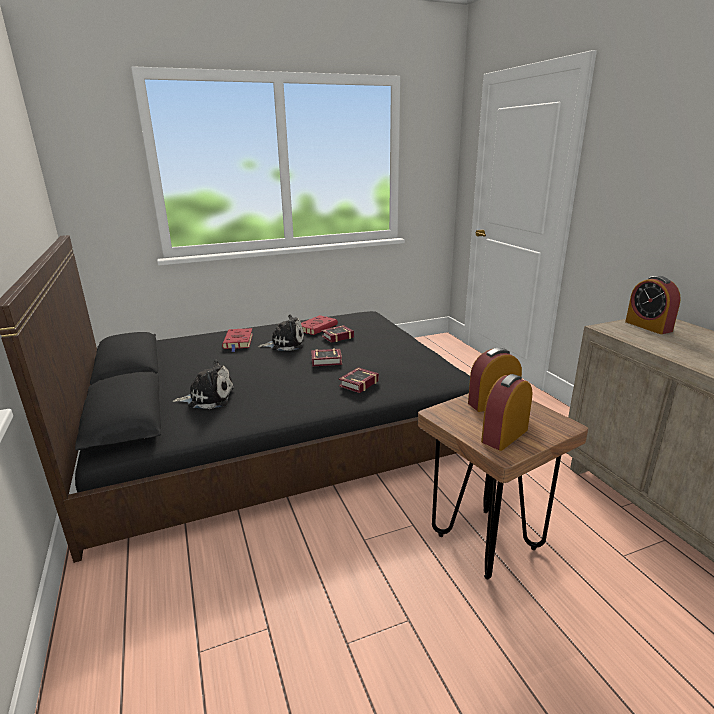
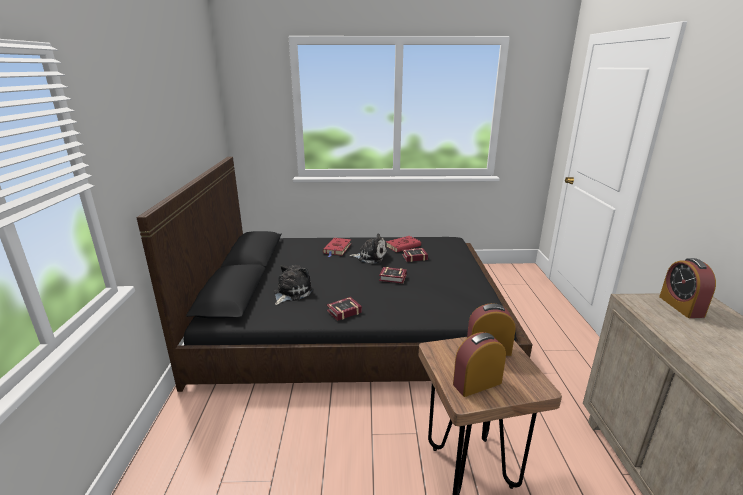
camera: 20 degrees right, 0 degrees up
(208, 398) = (291, 292): plush toy -> plush toy turned 75 degrees counterclockwise
(357, 384) = (405, 303): book -> book (342, 311)

